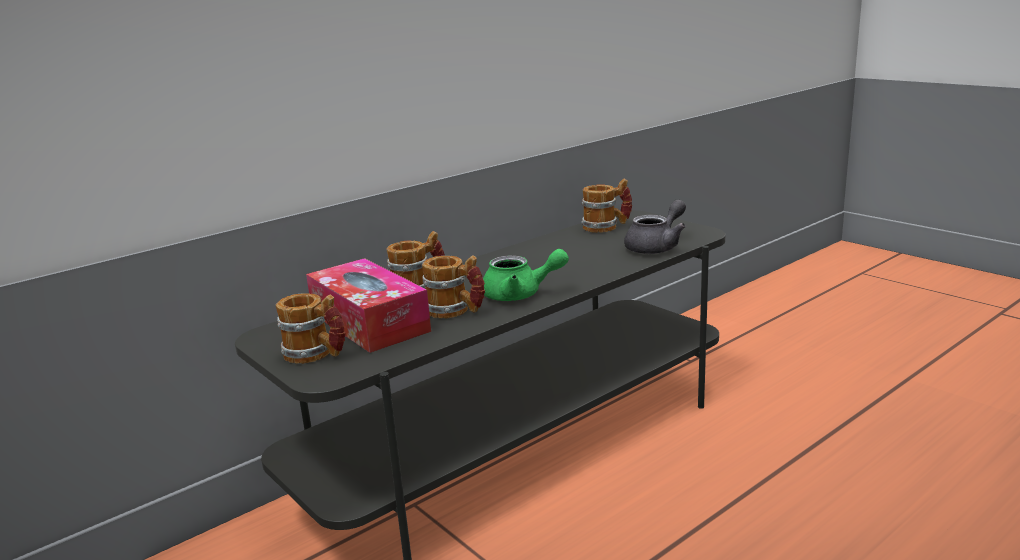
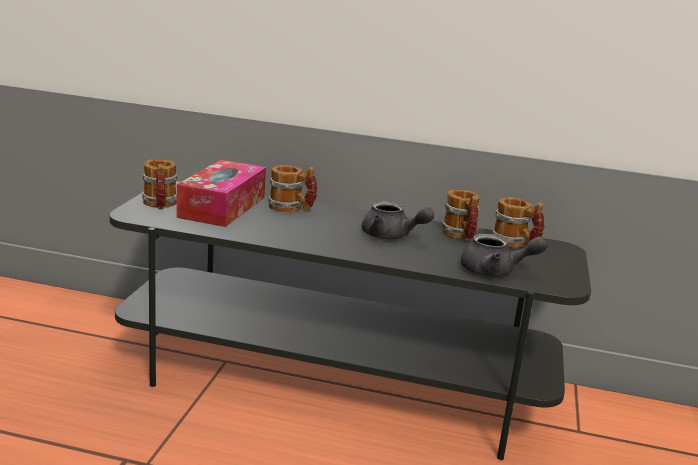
camera: 50 degrees right, 0 degrees up
(455, 311) = (266, 226): mug -> mug (461, 236)
(520, 294) = (321, 240): green teapot -> none
(542, 264) = (391, 236): none -> grey teapot

